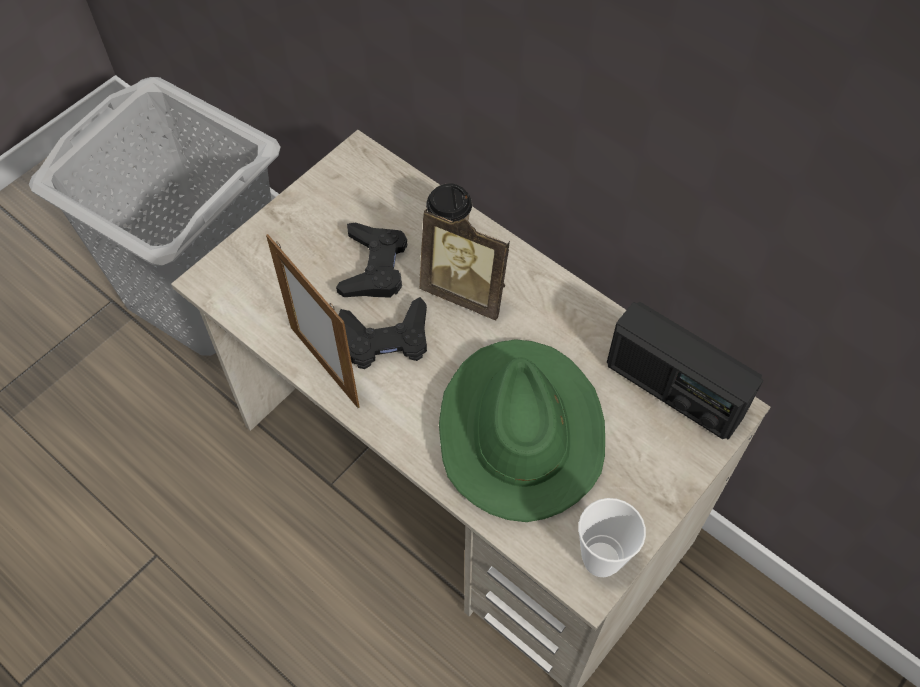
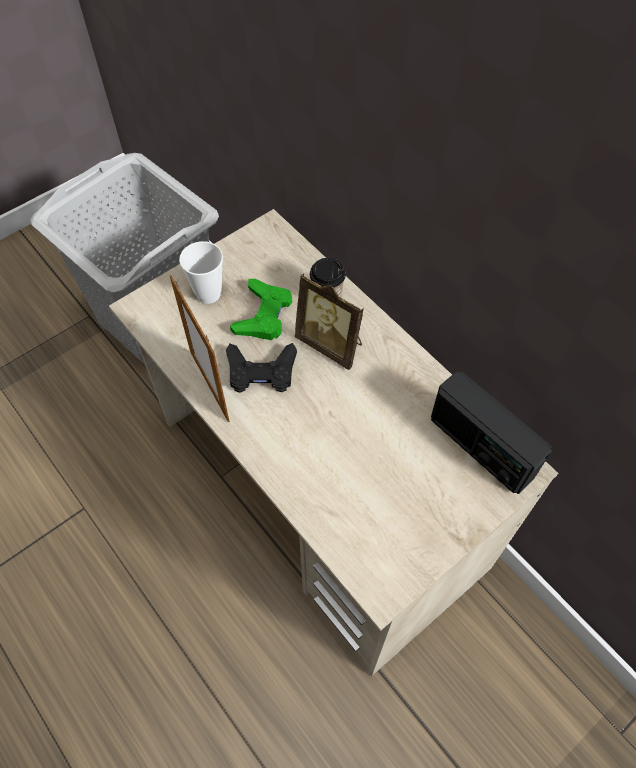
camera: 10 degrees right, 0 degrees up
(374, 267) = (263, 315): black game controller -> green game controller
(519, 431) = (350, 460): green hat -> none
(601, 559) = (395, 574): cup -> cup (208, 294)

